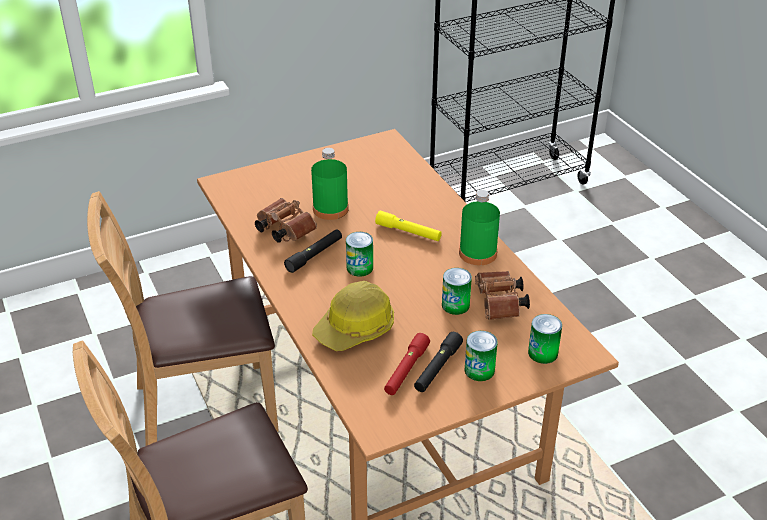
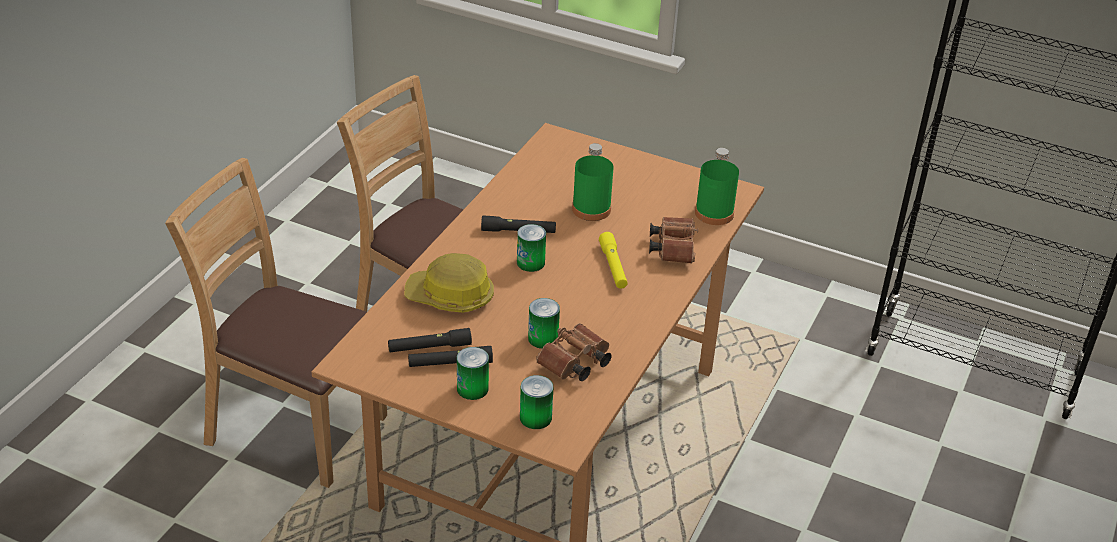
camera: 50 degrees right, 0 degrees up
(283, 230) = (532, 199): brown binoculars -> brown binoculars (673, 248)
(406, 370) = (429, 347): red flashlight -> black flashlight
(477, 253) = (632, 320): green bottle -> green bottle (714, 213)

